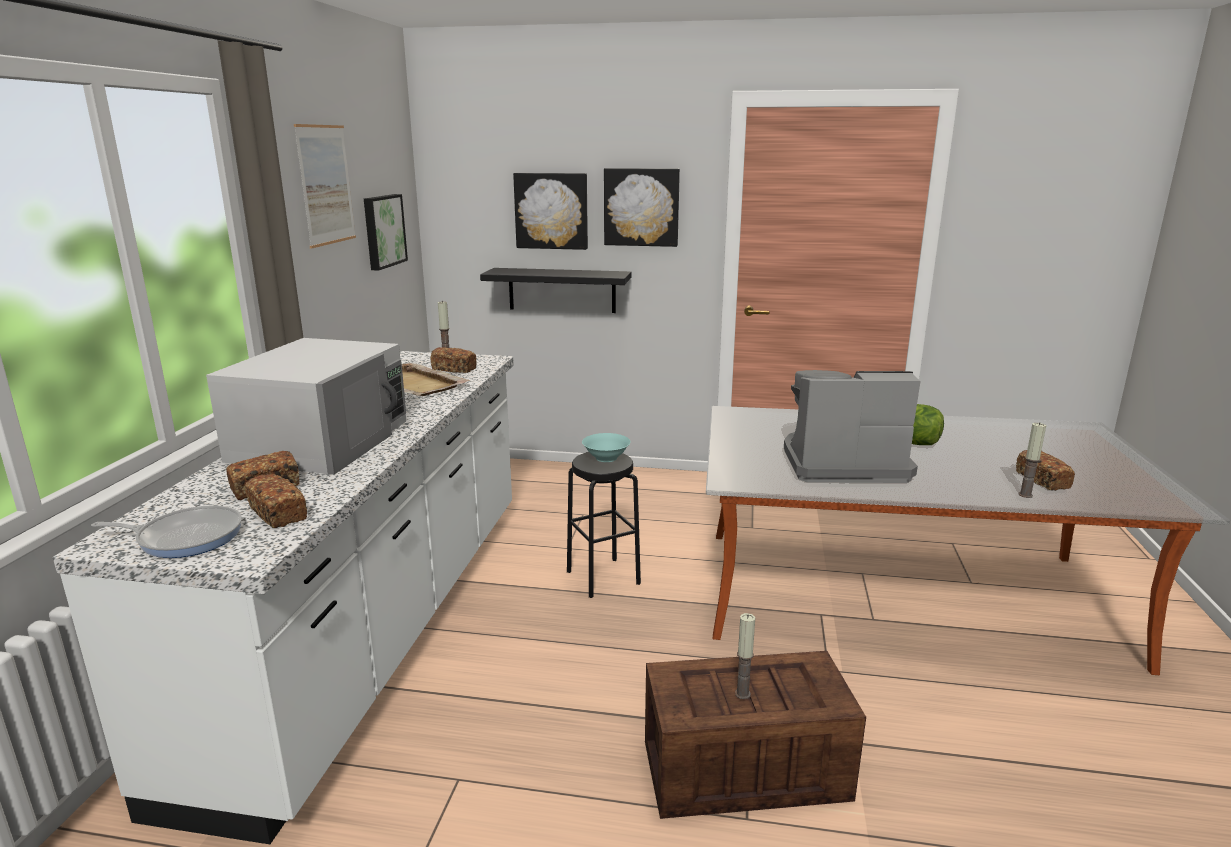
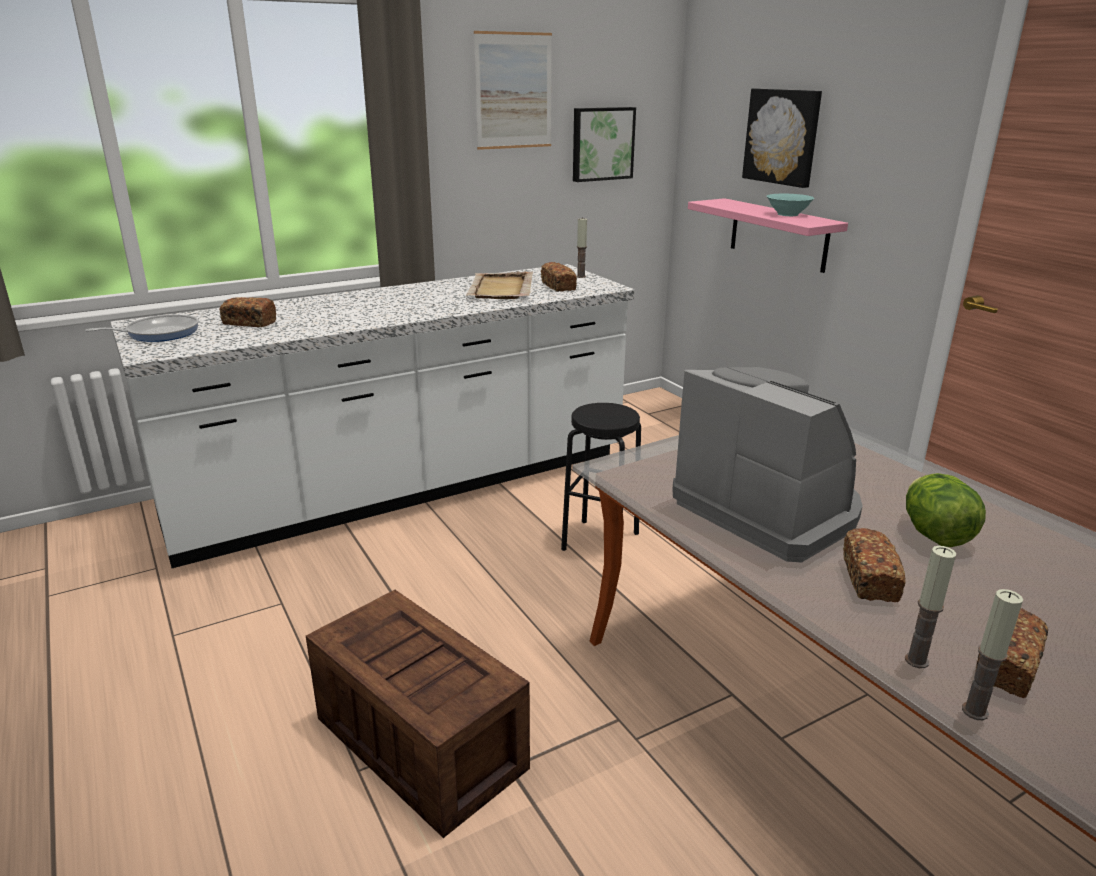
camera: 50 degrees right, 5 degrees up
(185, 537) = (158, 333): frying pan -> frying pan turned 75 degrees counterclockwise
(278, 514) = (214, 338): bread -> bread (869, 580)
(323, 440) = (348, 307): white microwave -> none
(562, 290) = (778, 234): black shelf -> pink shelf
(606, 458) = (615, 413): turquoise bowl -> turquoise bowl (788, 214)
(641, 207) = (872, 139): picture -> none
(742, 694) = (401, 656): candle -> candle (975, 711)

